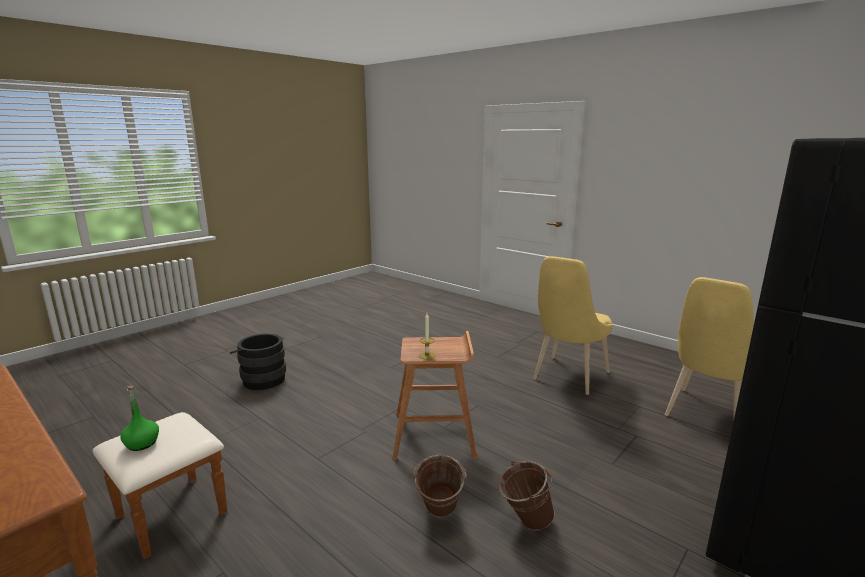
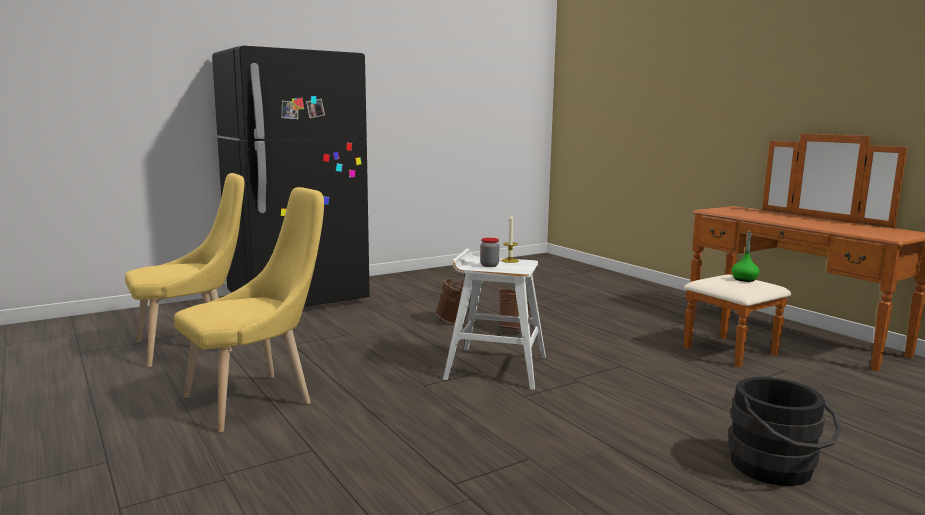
camera: 165 degrees left, 5 degrees down
(435, 435) = (495, 367): brown stool -> white stool
(441, 345) = (489, 265): none -> jar

